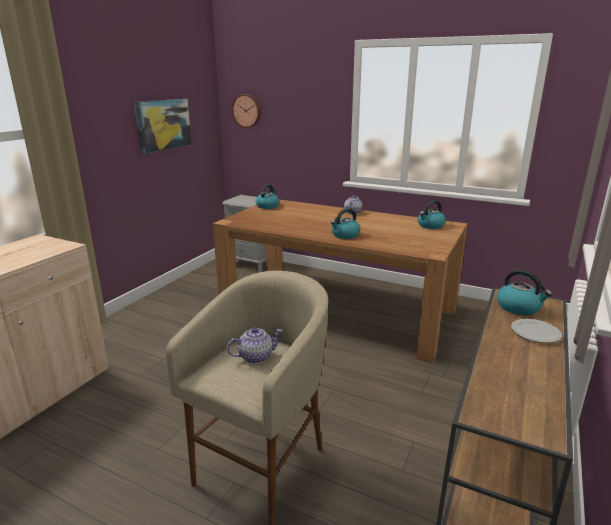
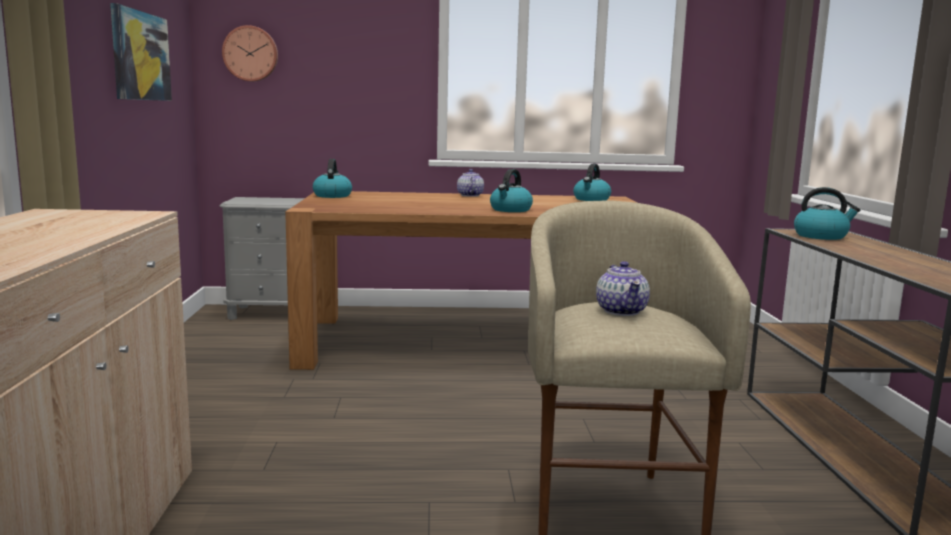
camera: 30 degrees left, 10 degrees down
(255, 357) = (621, 311): teapot -> teapot turned 135 degrees clockwise
(536, 333) = (874, 247): plate -> none

